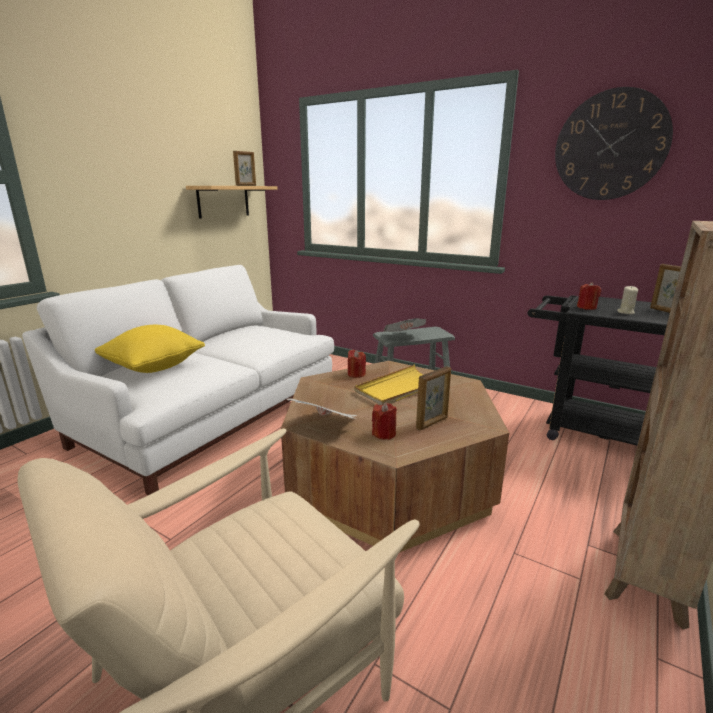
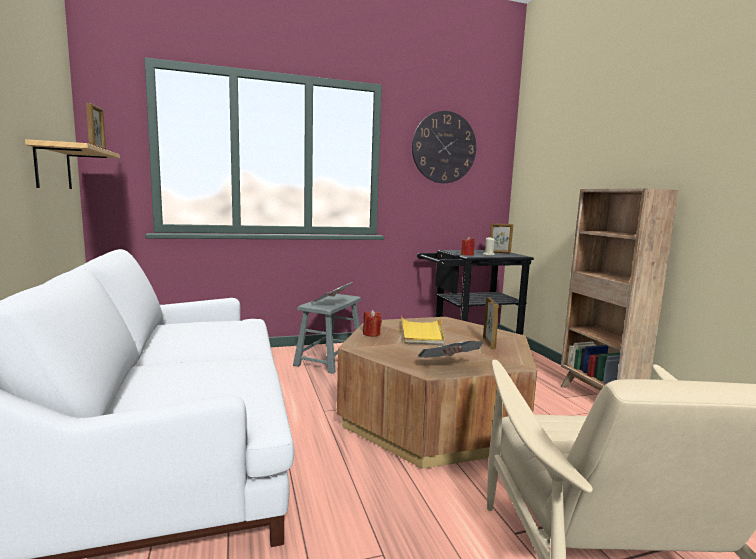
camera: 50 degrees left, 10 degrees down
(153, 367) = (173, 385): yellow pillow -> none
(384, 434) = (486, 357): red candle -> none

